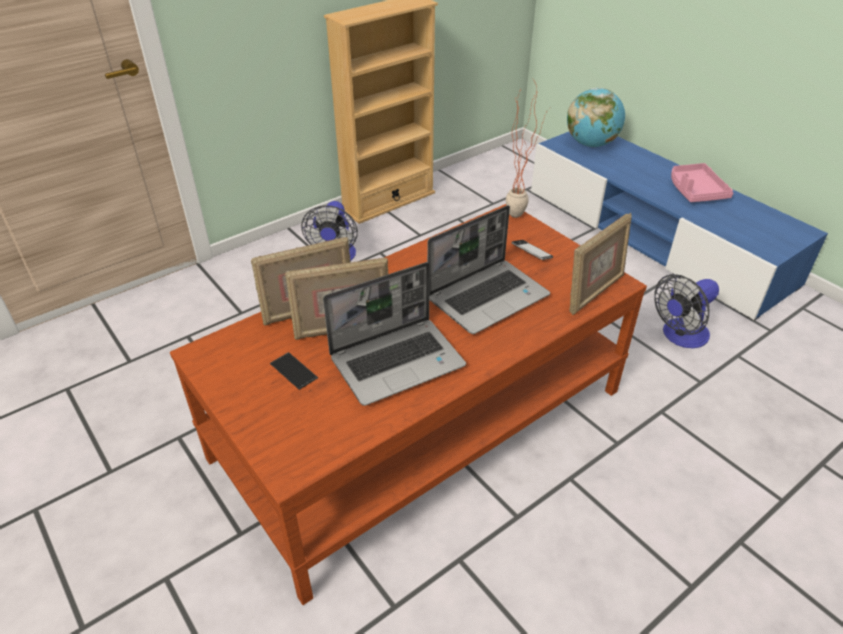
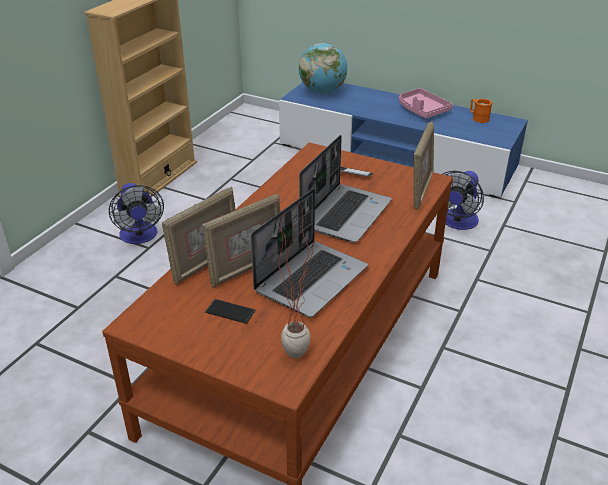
camera: 25 degrees left, 5 degrees down
(520, 213) = (324, 148): potted plant -> potted plant (300, 348)
(761, 216) = (478, 118): none -> orange mug

